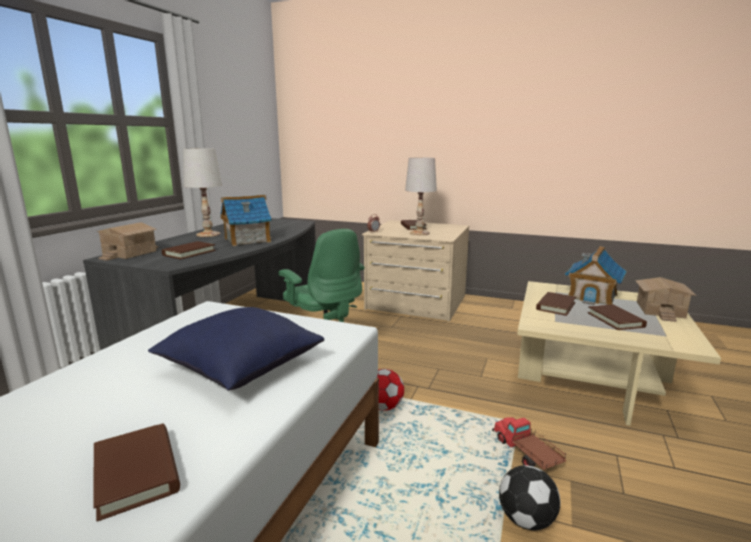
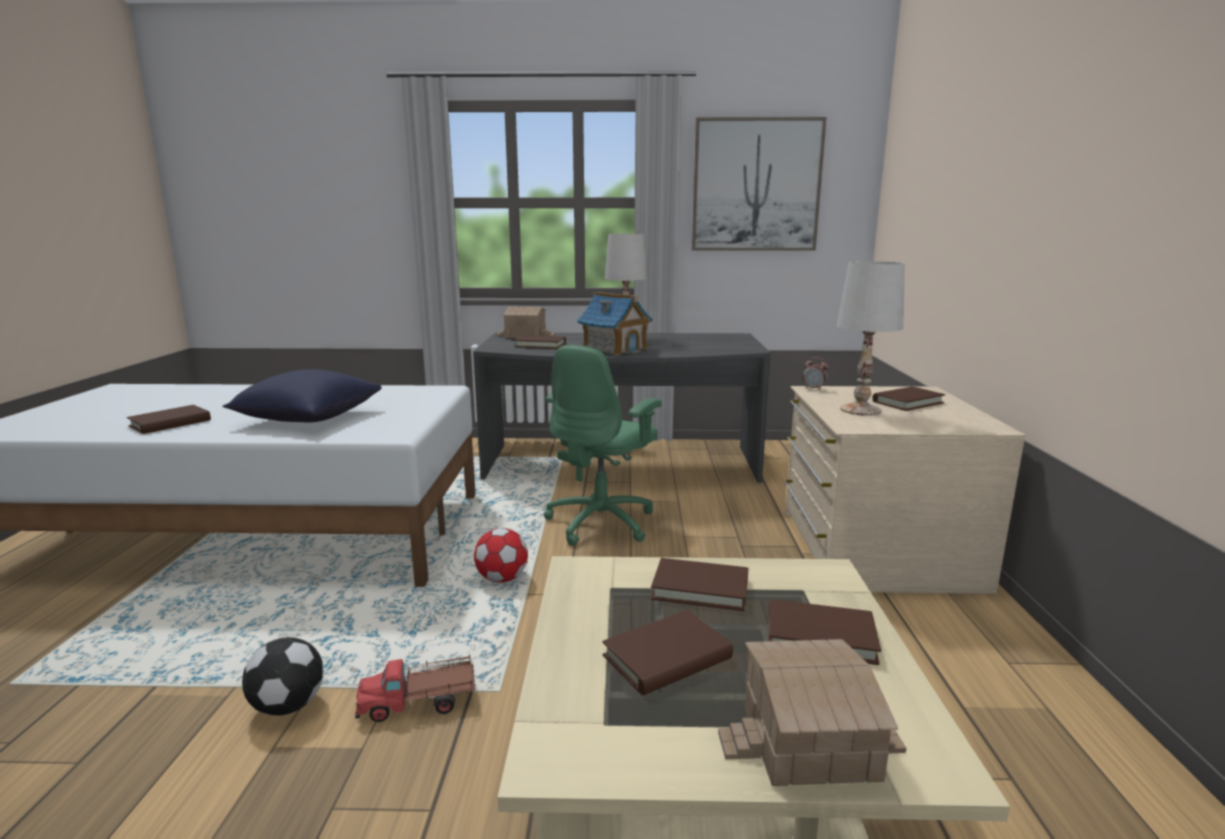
camera: 70 degrees right, 0 degrees up
(229, 112) = (756, 185): none -> picture
(526, 454) = (420, 702): toy truck -> toy truck turned 150 degrees counterclockwise
(592, 296) = (820, 636): toy house -> brown book

